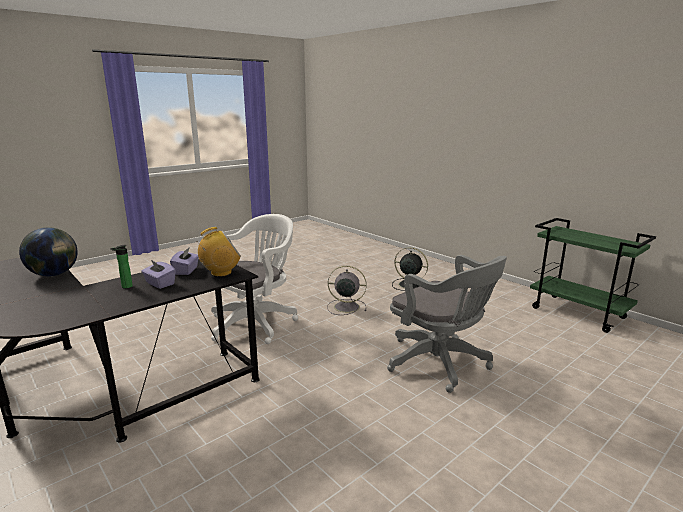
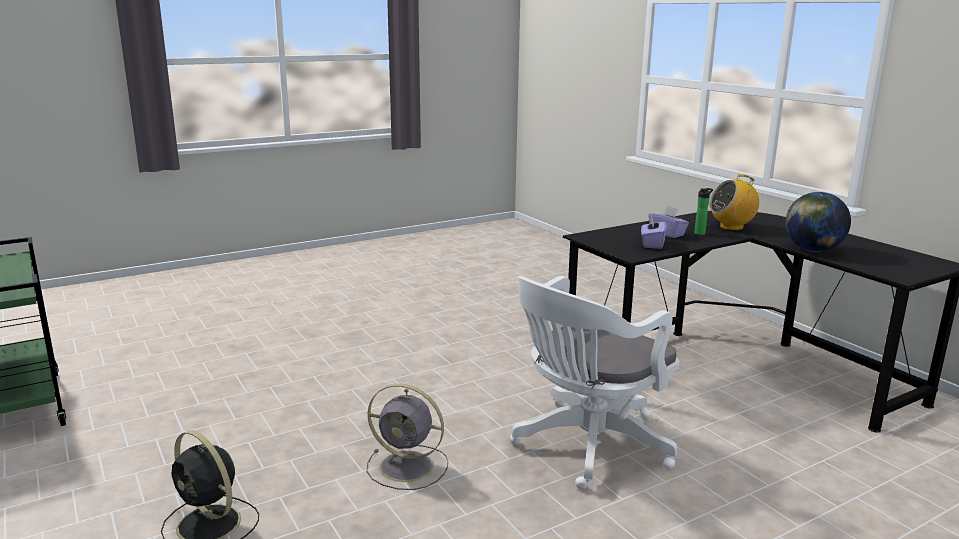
camera: 170 degrees left, 0 degrees up
(221, 273) = (607, 239): radio -> radio (731, 227)
(441, 364) = (338, 360): grey office chair -> none

